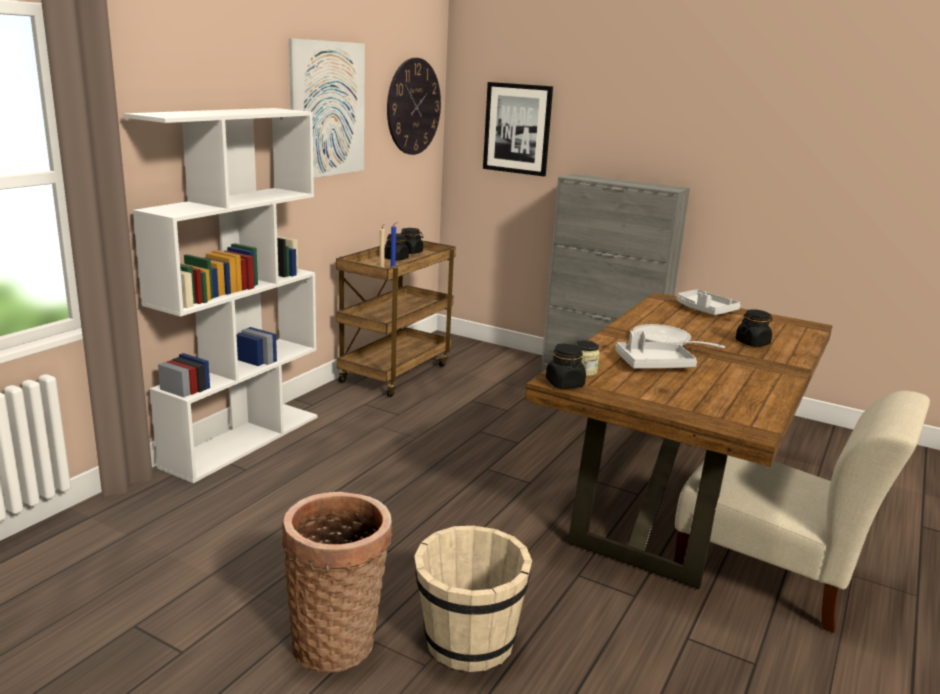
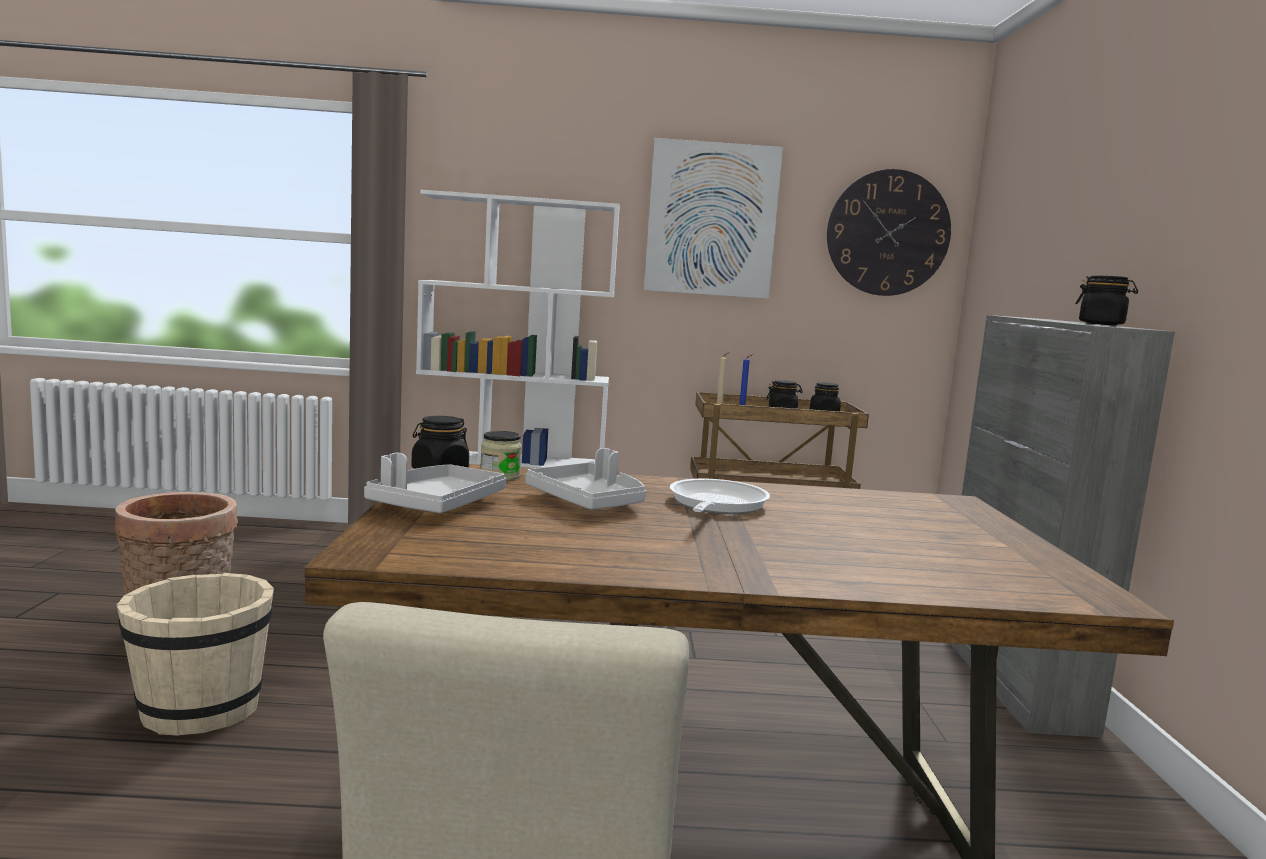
camera: 60 degrees right, 10 degrees down
(517, 128) = (1017, 259): picture -> none
(704, 310) = (957, 523): grey tray -> grey tray (436, 505)
(752, 343) = (841, 553): black jar -> black jar (1102, 324)

